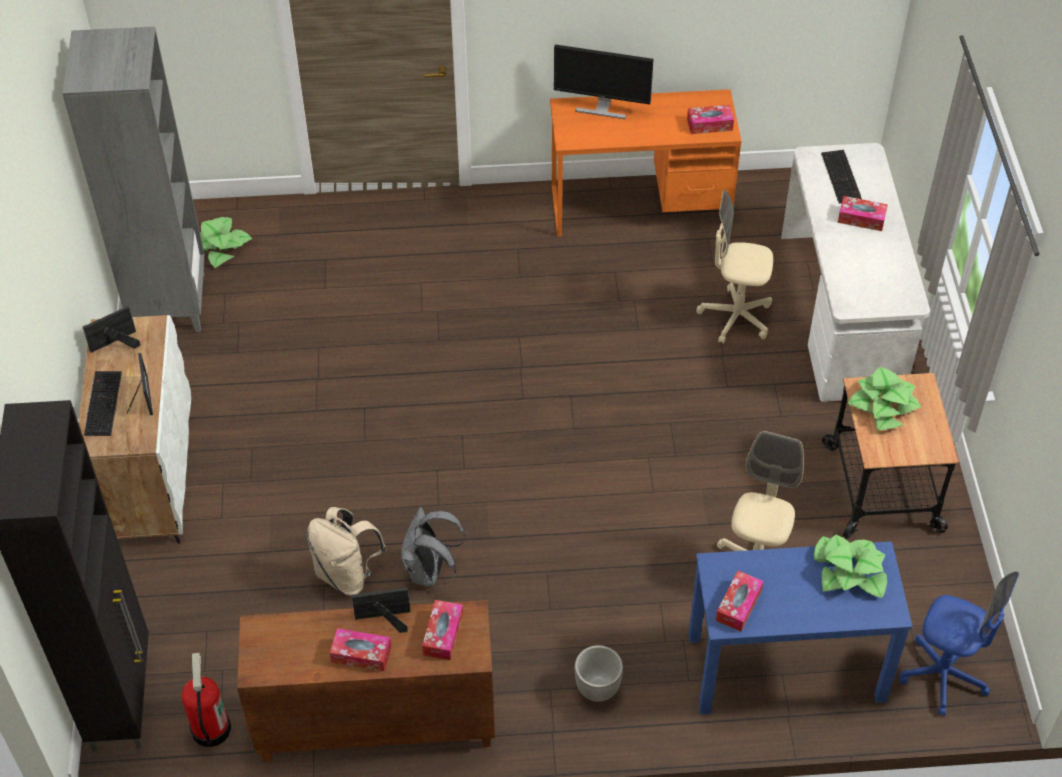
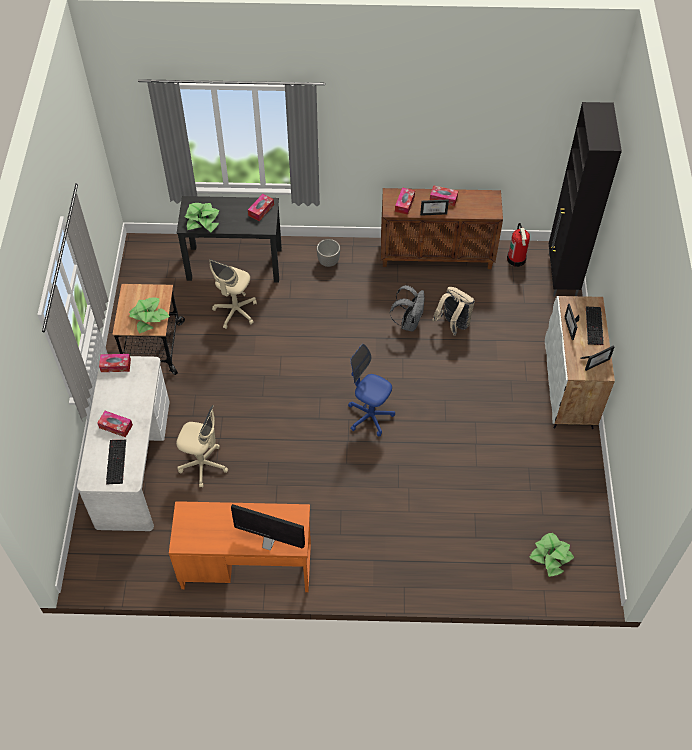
camera: 175 degrees left, 5 degrees up
(169, 303) = (579, 509): grey bookcase -> none
(709, 124) = (193, 518): tissue box -> tissue box (115, 365)
(785, 667) = (235, 263): blue desk -> black desk
(943, 676) = (159, 254): blue office chair -> blue office chair (370, 416)

